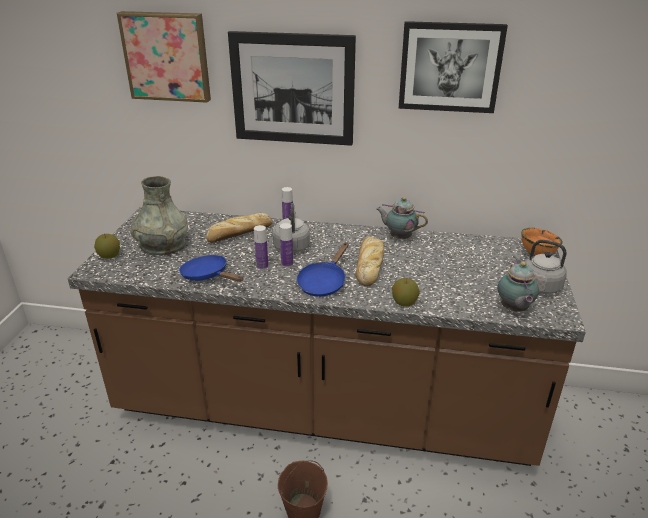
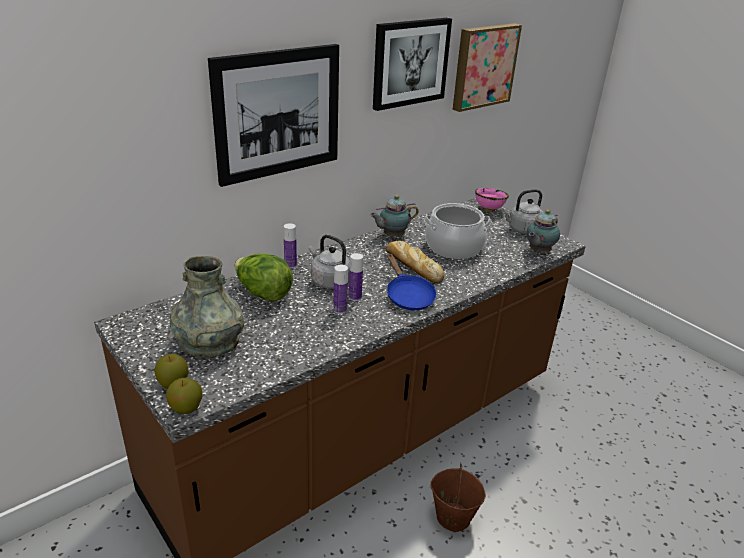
camera: 50 degrees left, 0 degrees up
(167, 56) = (127, 104): picture -> picture (483, 66)
(208, 276) = (311, 342): blue frying pan -> none
(239, 233) = (263, 294): bread -> lettuce
(404, 303) = (480, 280): apple -> apple (186, 408)
(435, 268) = (454, 247): none -> cooking pot
(513, 310) = (538, 251): teapot -> teapot turned 90 degrees clockwise
(536, 254) = (488, 209): orange bowl -> pink bowl

